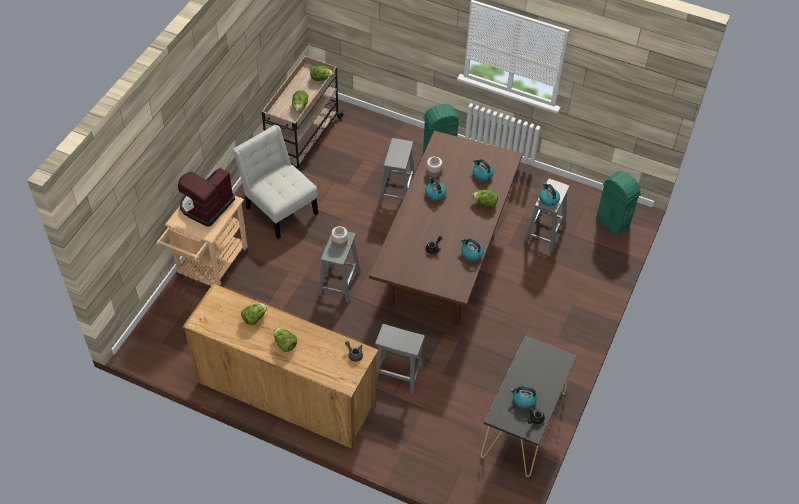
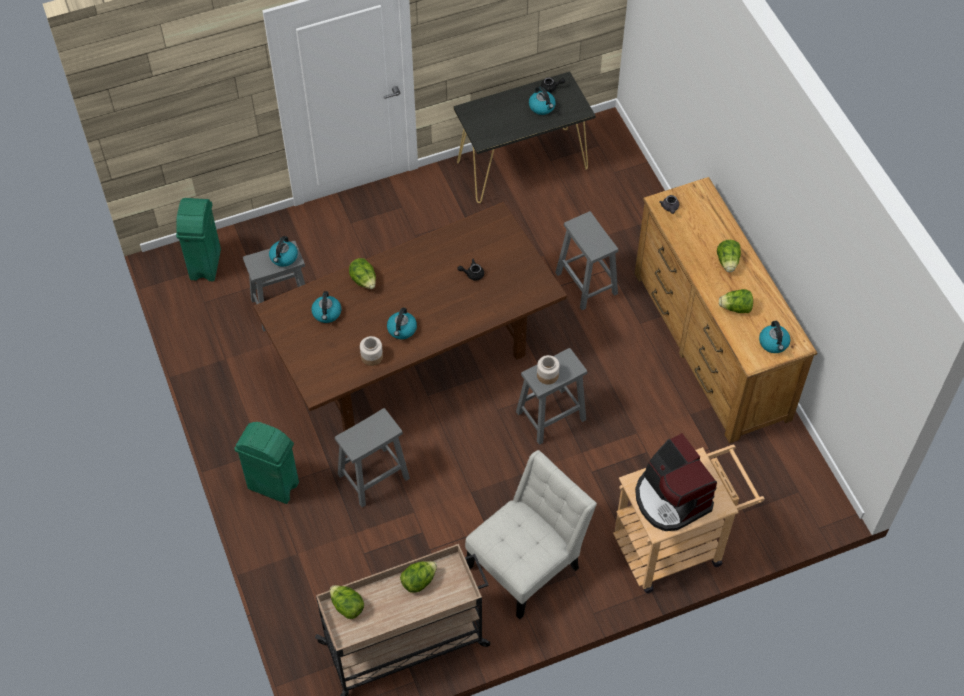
camera: 135 degrees left, 5 degrees up
(206, 206) = (671, 499): coffee machine -> coffee machine turned 75 degrees clockwise
(279, 208) = (527, 563): white chair -> white chair turned 135 degrees counterclockwise
(471, 254) = (442, 241): kettle -> kettle (774, 343)

